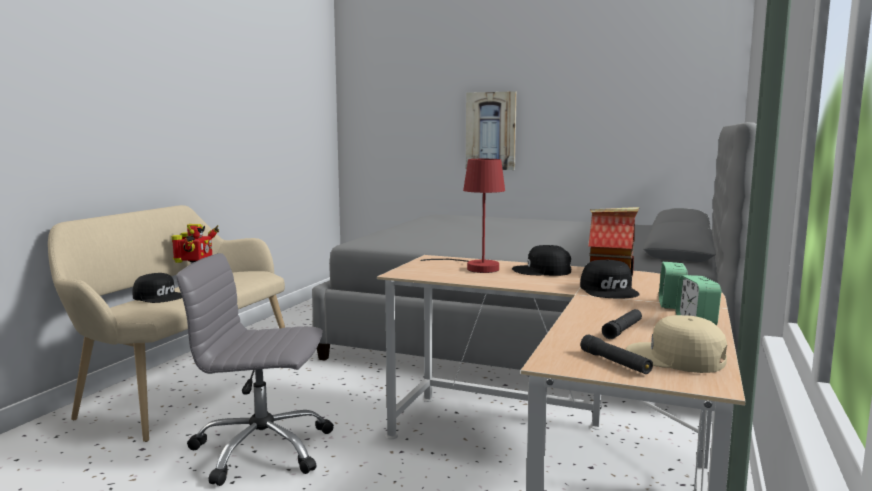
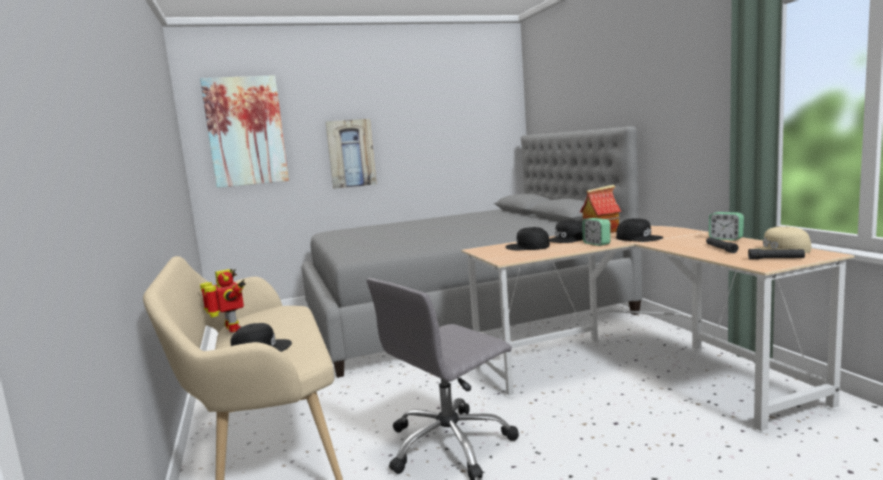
camera: 40 degrees left, 0 degrees up
(390, 99) = (246, 131): none -> picture
(475, 267) = (528, 247): red table lamp -> black cap
(671, 304) = (686, 236): alarm clock -> alarm clock (596, 243)

